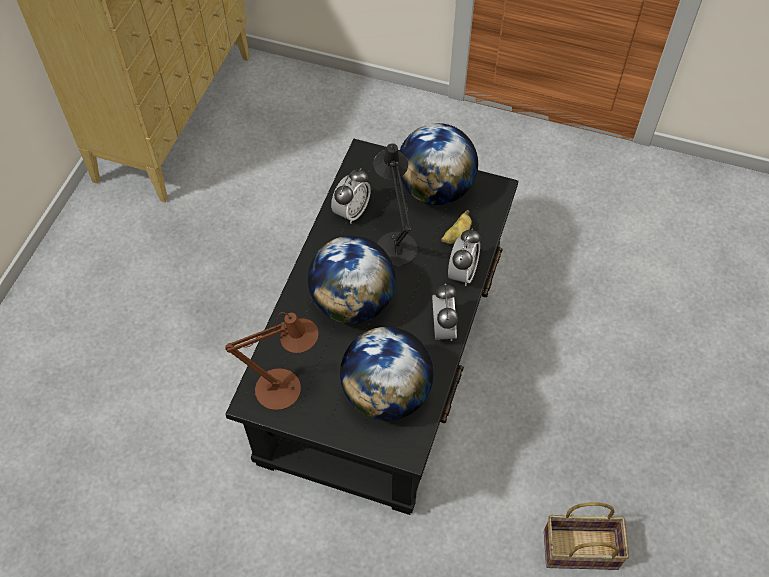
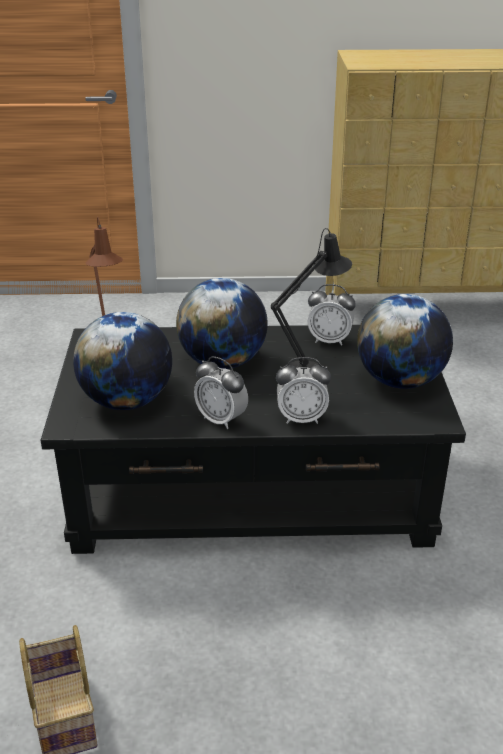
camera: 70 degrees right, 25 degrees down
(443, 329) = (221, 420): alarm clock -> alarm clock turned 60 degrees clockwise
(456, 235) = (349, 405): banana -> none

